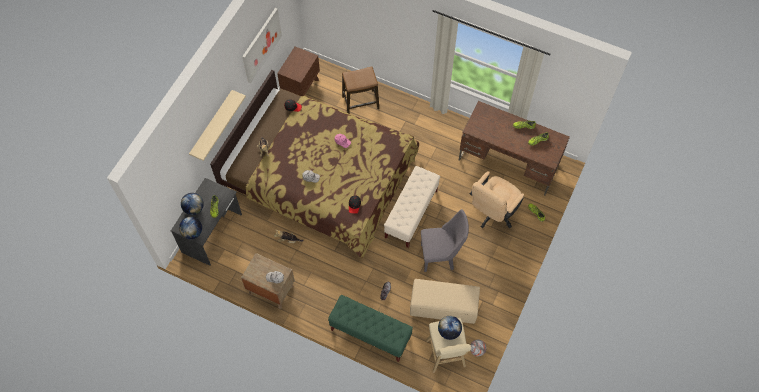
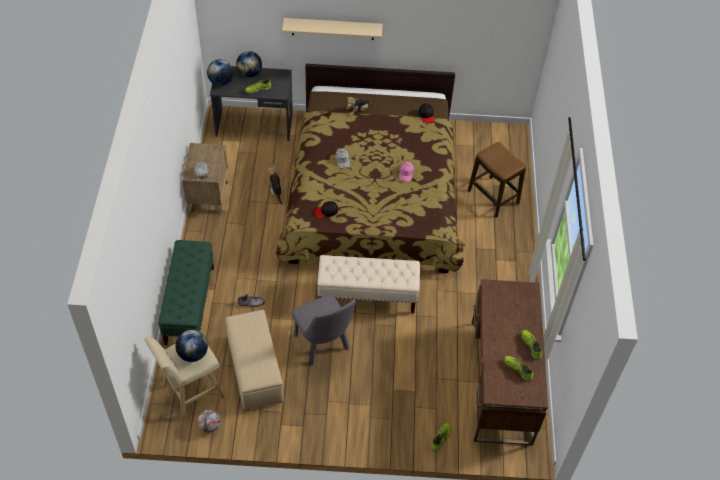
camera: 65 degrees right, 10 degrees down
(261, 45) = (455, 28): picture -> none
(300, 86) = (480, 136): brown nightstand -> none
(492, 213) = (413, 385): beige office chair -> none

